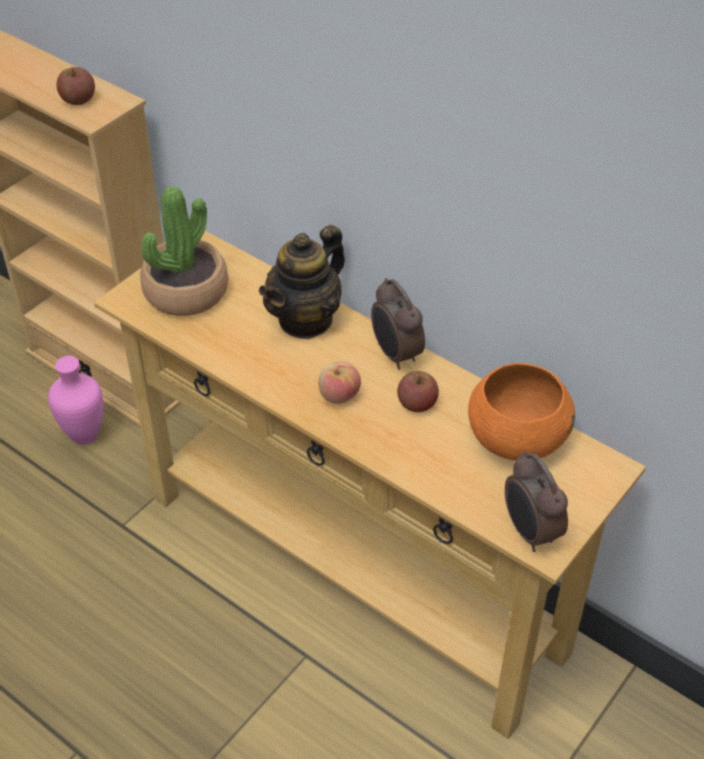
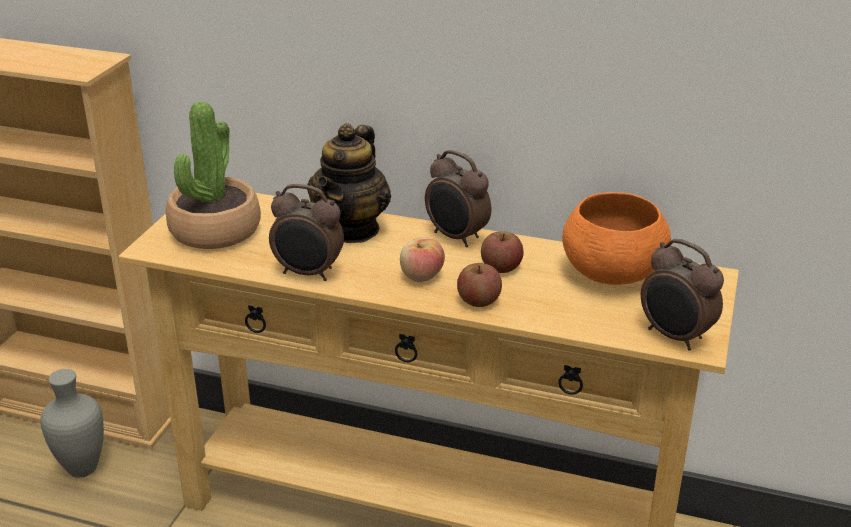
camera: 20 degrees left, 15 degrees down
(78, 100) = (59, 61): apple -> apple (479, 301)
(86, 436) = (84, 468): pink vase -> grey vase
(242, 366) = (308, 274): none -> alarm clock

